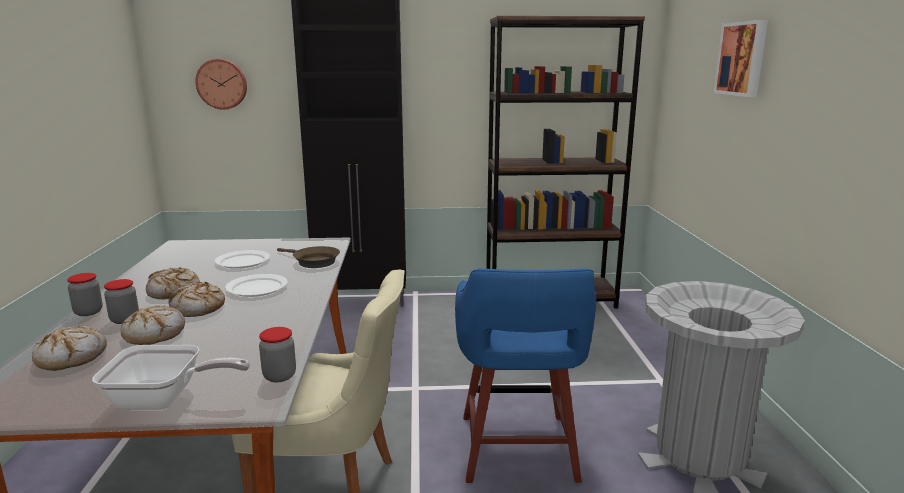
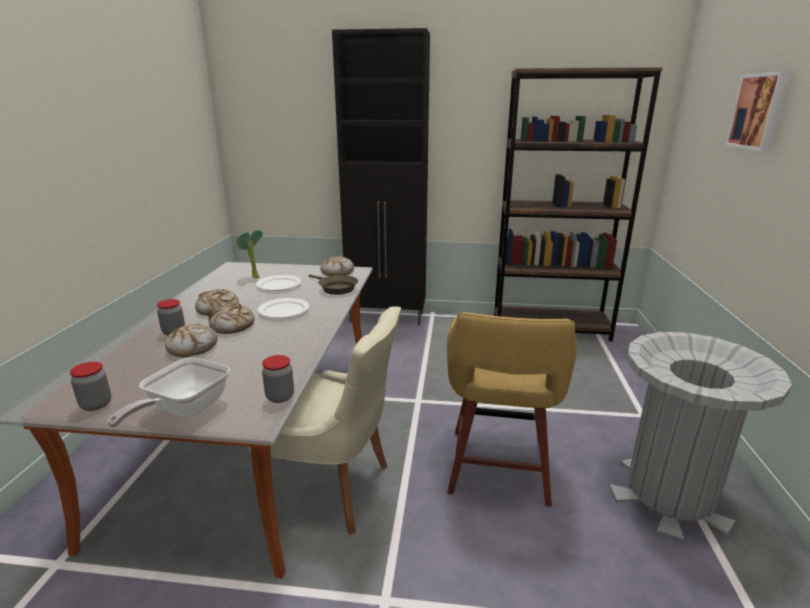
camera: 10 degrees right, 5 degrees up
(72, 357) = (125, 363): bread -> bread (337, 272)
(88, 312) = (149, 323): jar -> jar (96, 404)
(164, 400) = (183, 410): frying pan -> frying pan turned 105 degrees clockwise
(208, 255) = (253, 277): none -> potted plant
(222, 84) = (278, 130): wall clock -> none
(517, 450) = (497, 468): blue stool -> yellow stool

